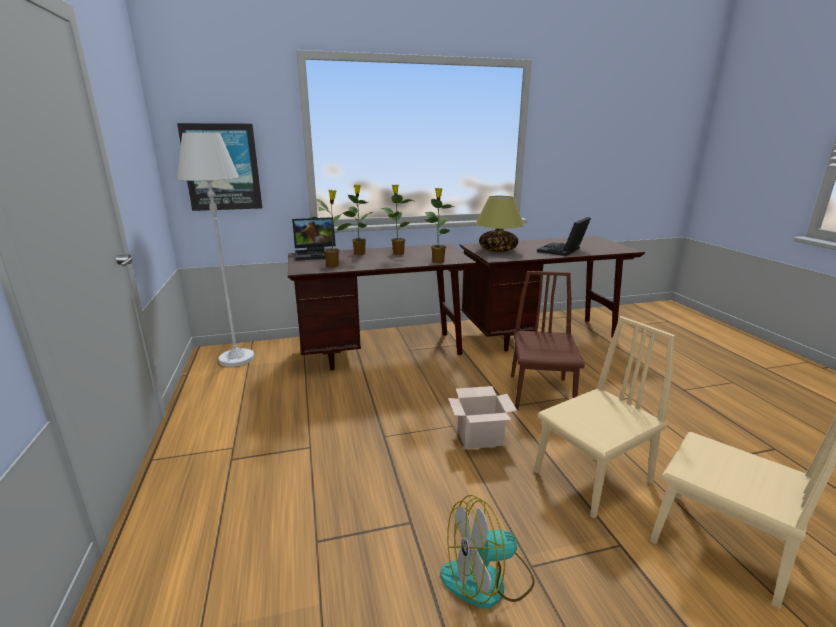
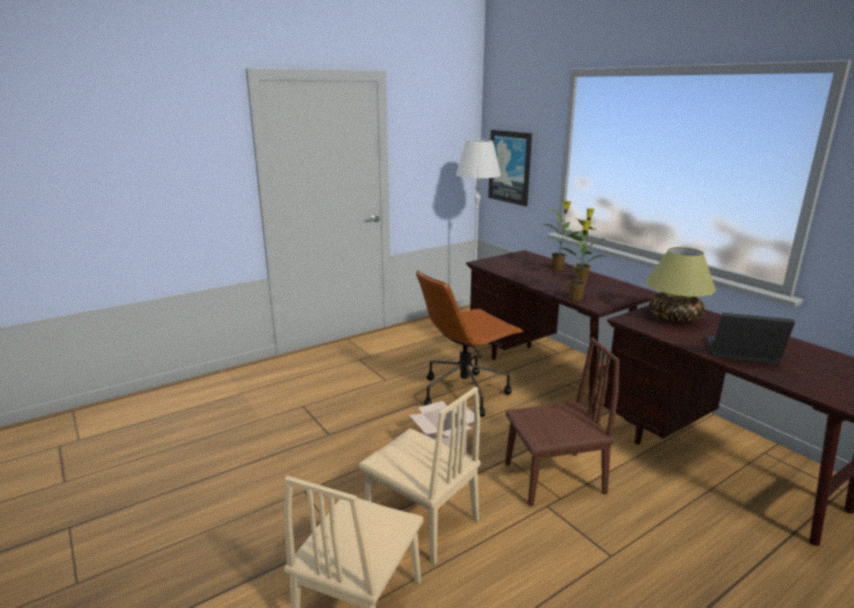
camera: 70 degrees right, 0 degrees up
(317, 254) = (535, 257): laptop -> none
(333, 265) = (508, 268): potted plant -> none
(384, 400) = (465, 392): none -> brown office chair
(487, 580) = (288, 473): fan -> none

